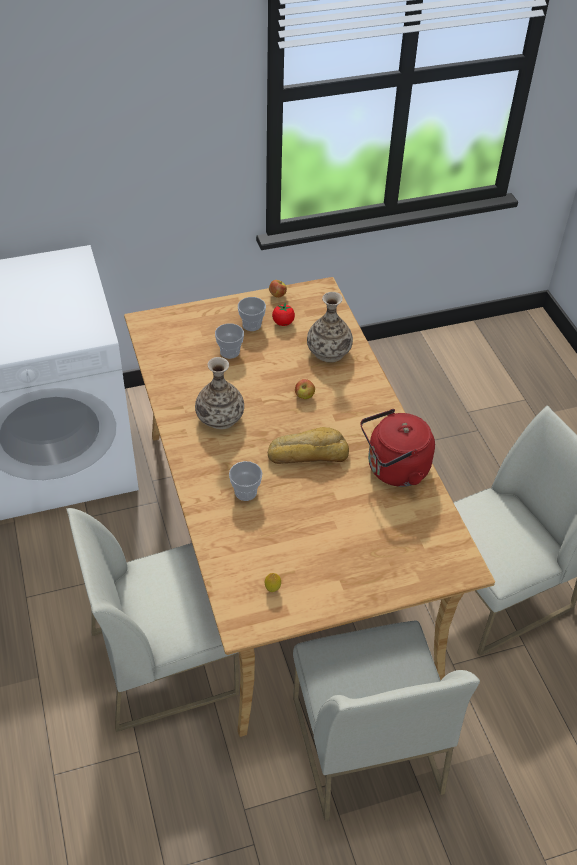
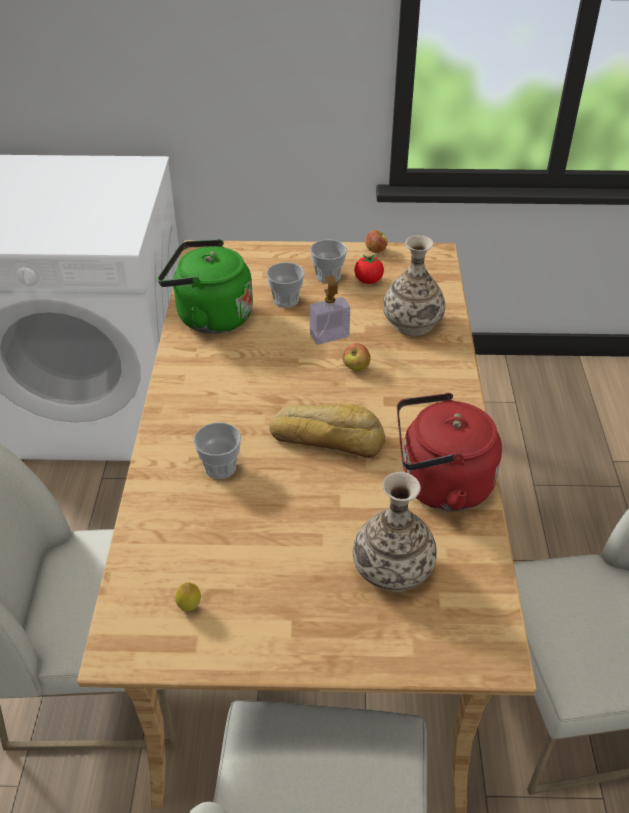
camera: 20 degrees right, 5 degrees down
(179, 378) = (209, 317): none -> green kettle
(220, 417) = (235, 370): vase -> vase (393, 569)
(274, 374) = (329, 335): none -> soap dispenser

